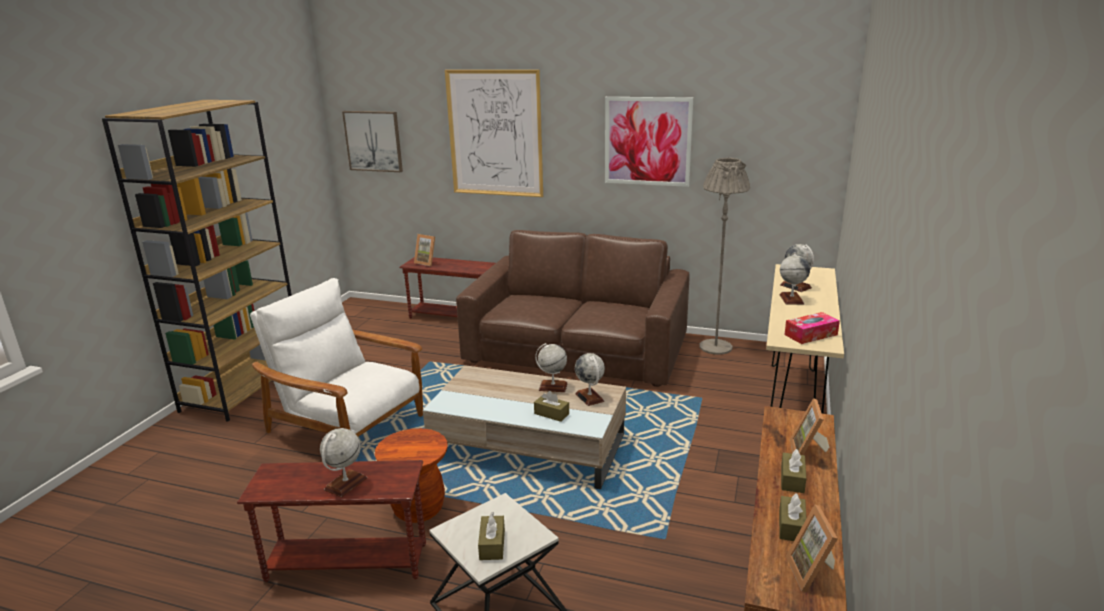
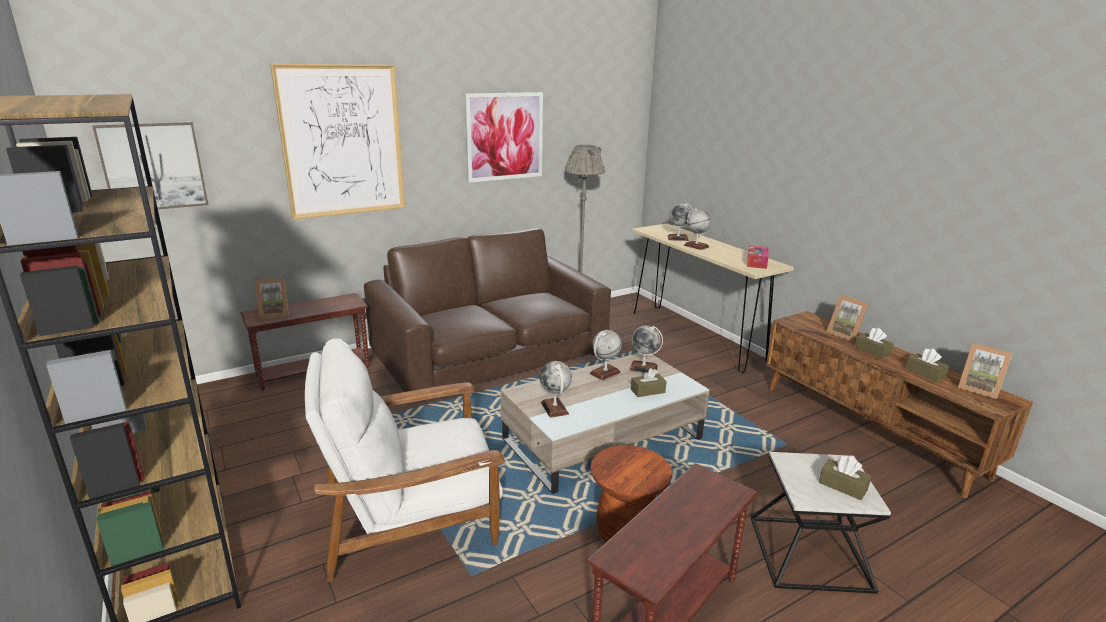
camera: 50 degrees left, 0 degrees up
(345, 484) = (696, 517): globe -> globe (554, 408)

